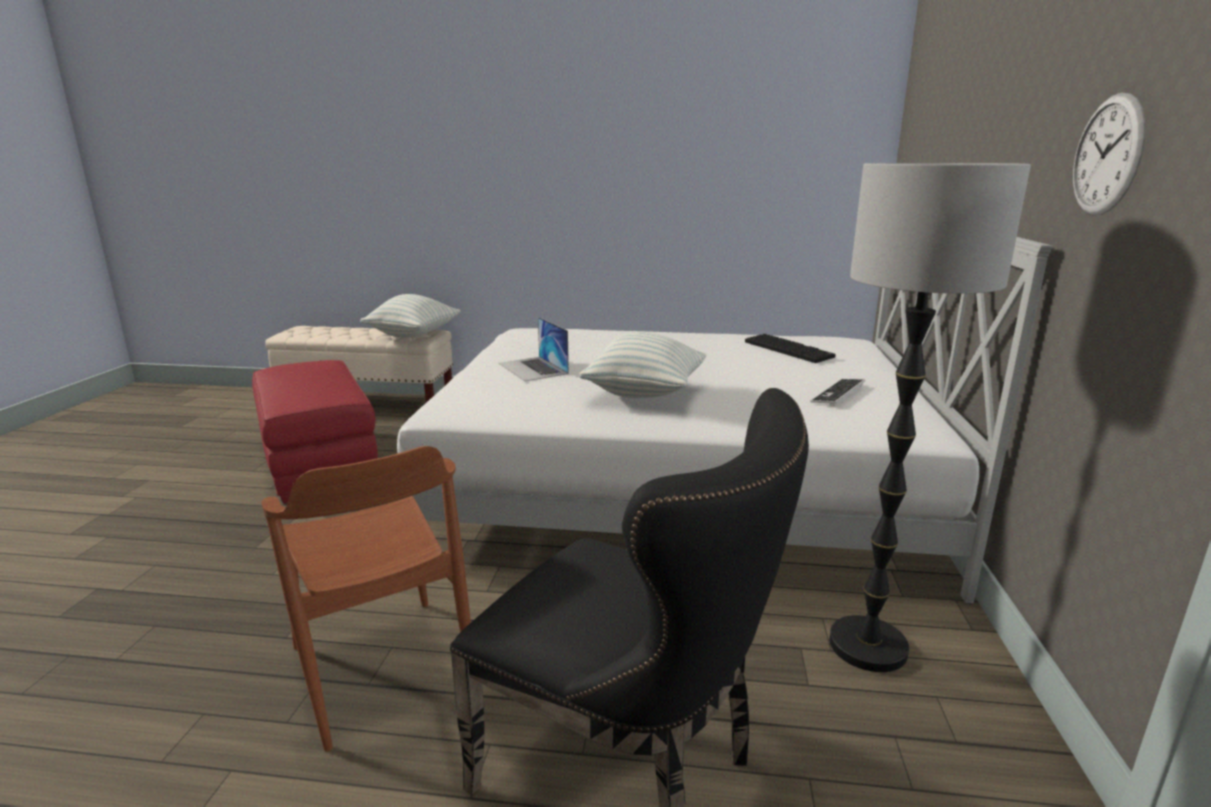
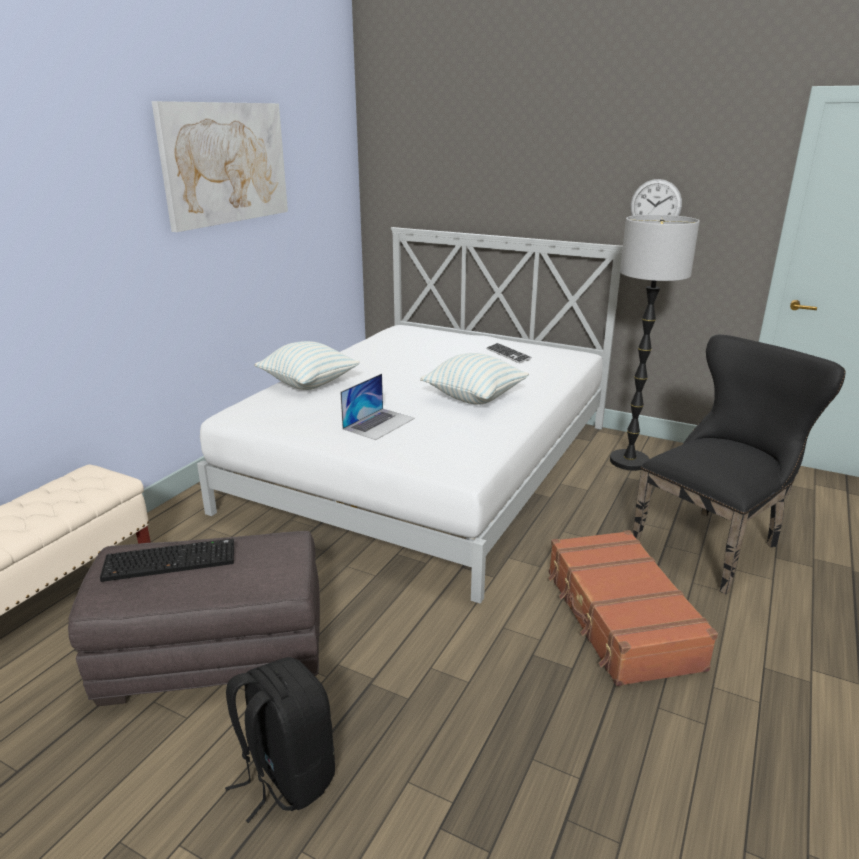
camera: 70 degrees left, 5 degrees up
(182, 516) = (286, 775): none -> black backpack
(320, 463) = (217, 654): red ottoman -> grey ottoman
(382, 668) = (619, 619): brown chair -> brown suitcase
(413, 335) = (89, 484): pillow -> pillow (309, 384)
(533, 368) = (379, 423): laptop -> laptop turned 45 degrees counterclockwise
(647, 108) = (225, 163): none -> picture
(789, 350) = (409, 345): keyboard -> keyboard (171, 560)

